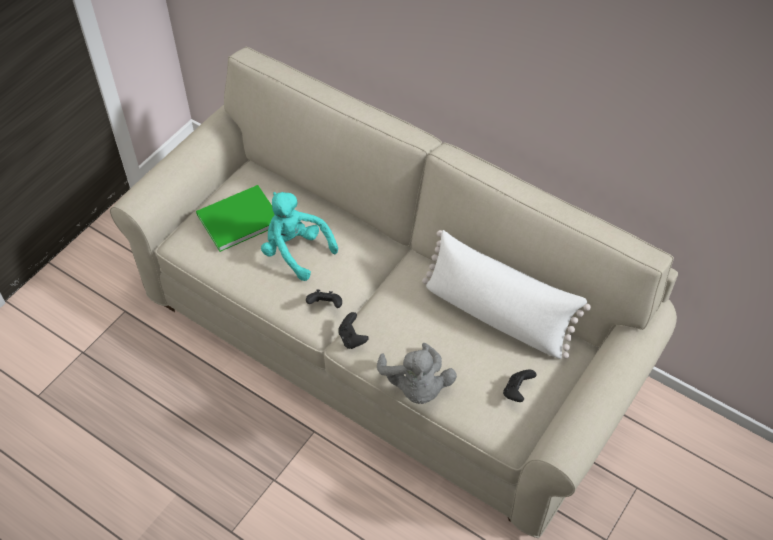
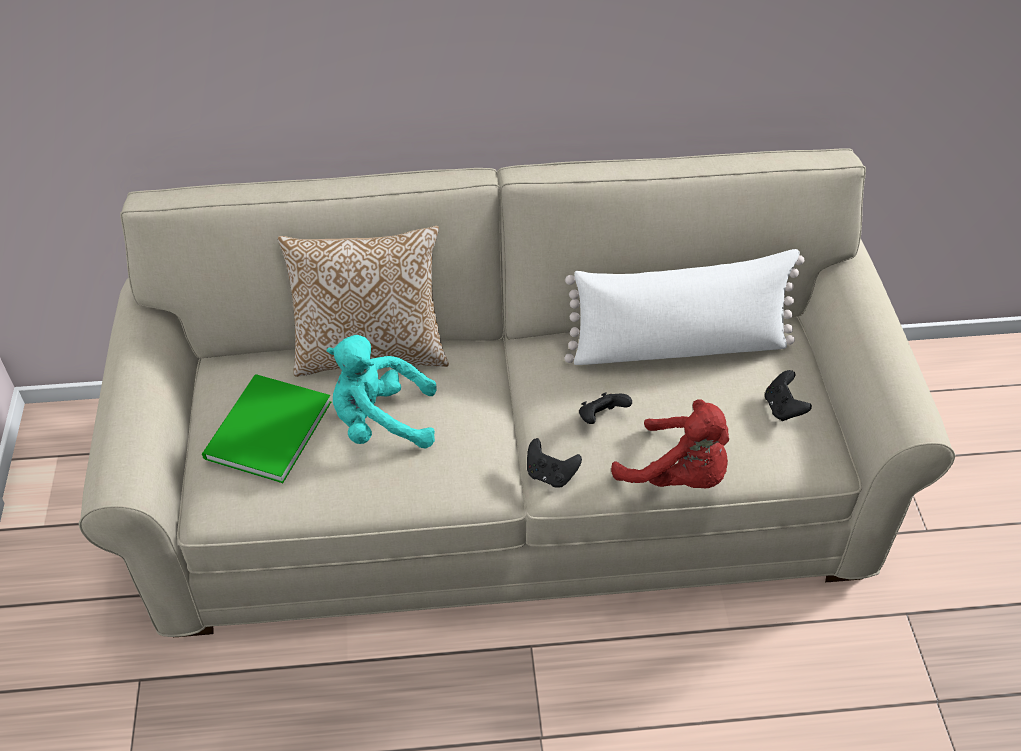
camera: 40 degrees left, 5 degrees down
(325, 305) = (482, 458): black game controller -> black game controller (601, 418)
(328, 209) = (371, 352): none -> pillow
(416, 386) = (678, 475): grey plush toy -> red plush toy

